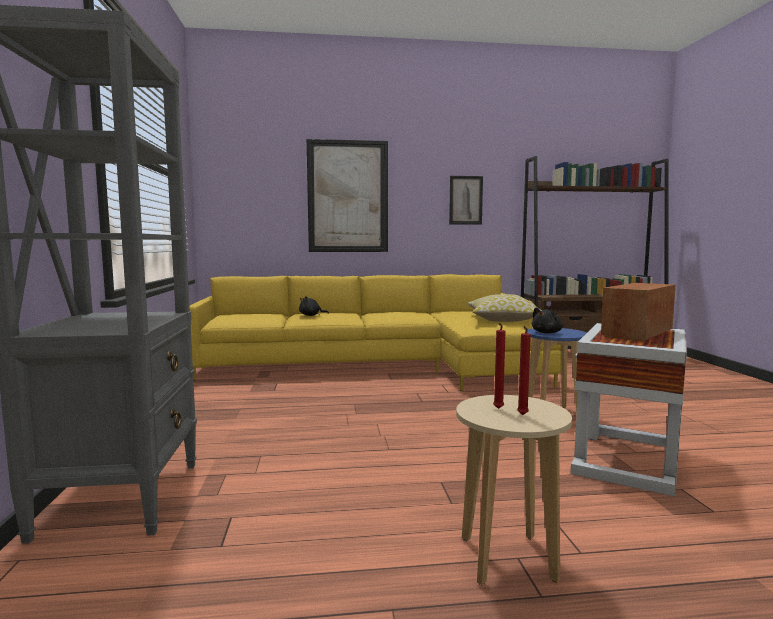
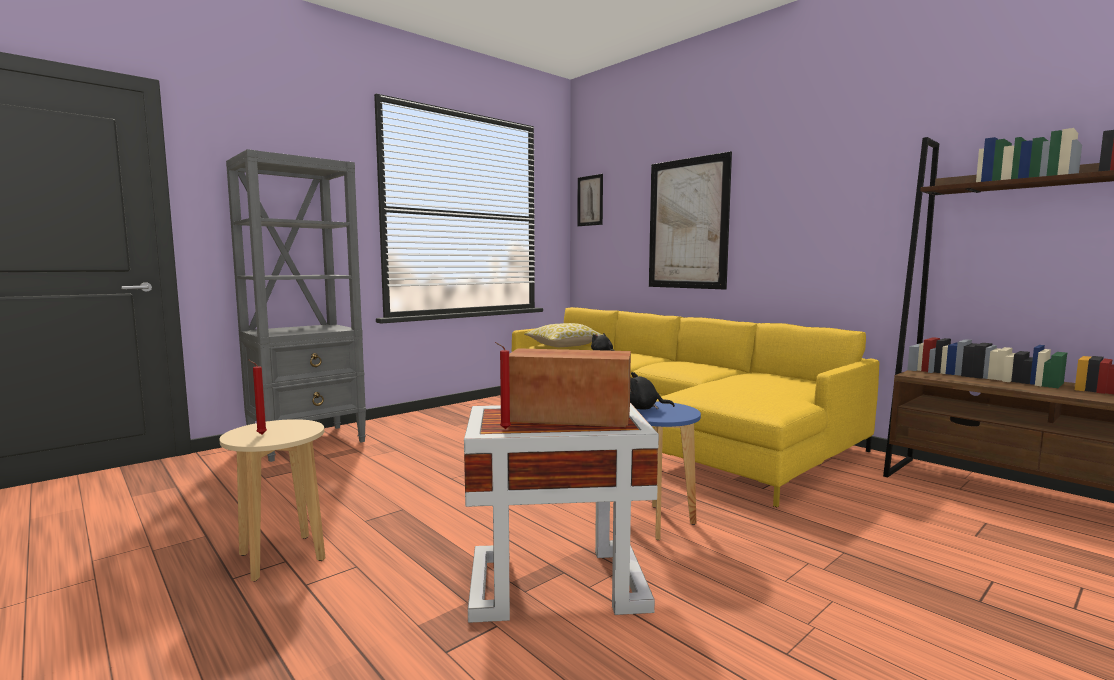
camera: 55 degrees right, 0 degrees up
(465, 200) = (831, 218): picture -> picture (590, 200)
(497, 409) = (275, 428): red candle -> red candle (503, 429)
(502, 320) = (754, 393): pillow -> pillow (564, 346)

